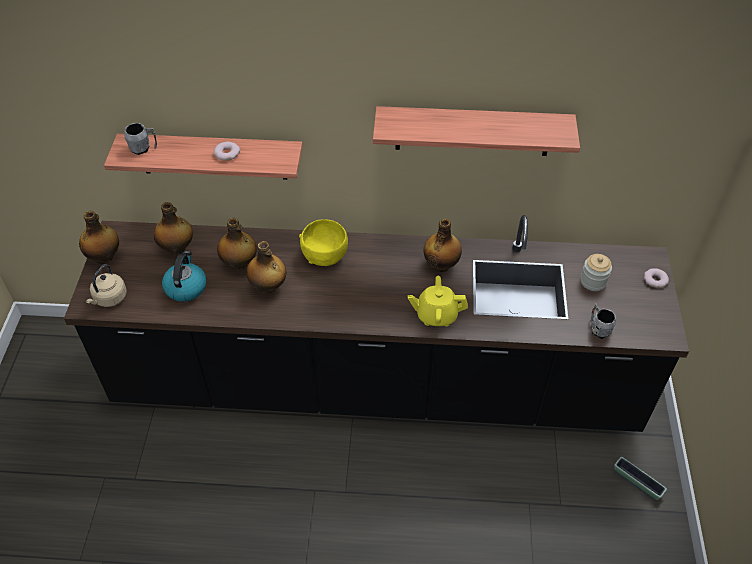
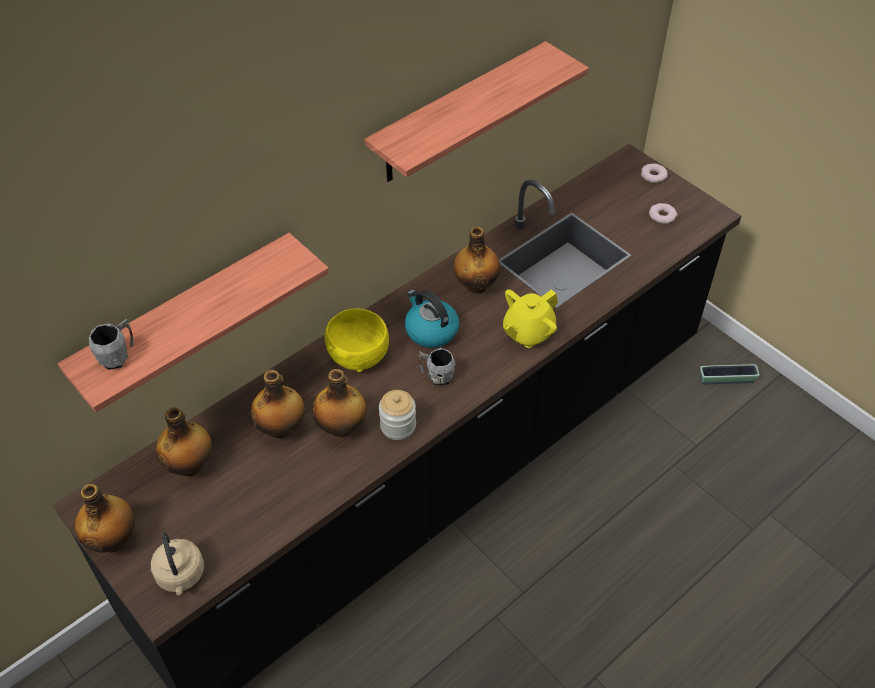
camera: 45 degrees left, 0 degrees up
(186, 287) = (254, 495): kettle -> kettle (430, 331)
(227, 153) = (226, 296): donut -> donut (662, 216)
(593, 281) = (611, 210): jar -> jar (398, 426)
(598, 328) = (662, 245): grey mug -> grey mug (436, 376)

